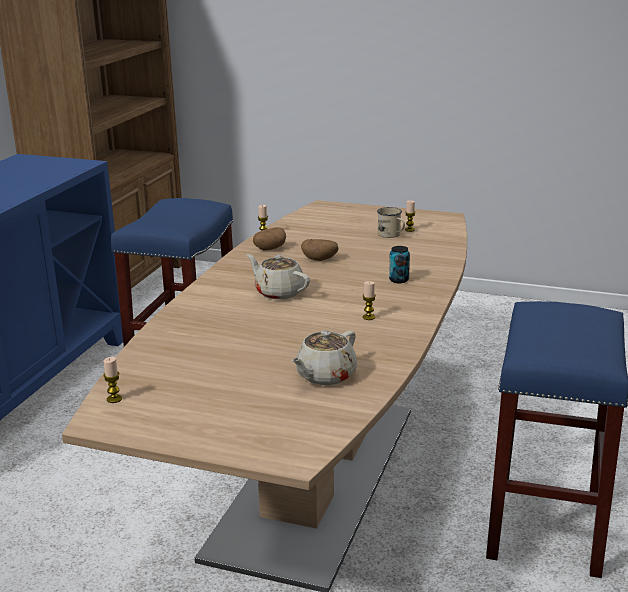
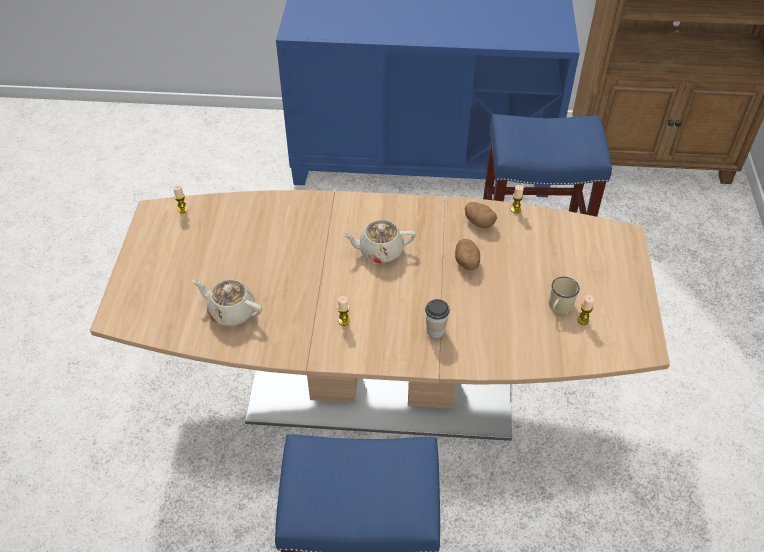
camera: 75 degrees right, 25 degrees up
(279, 292) = (380, 251): beige teapot -> beige teapot turned 120 degrees counterclockwise
(399, 280) = (435, 330): can -> cup

